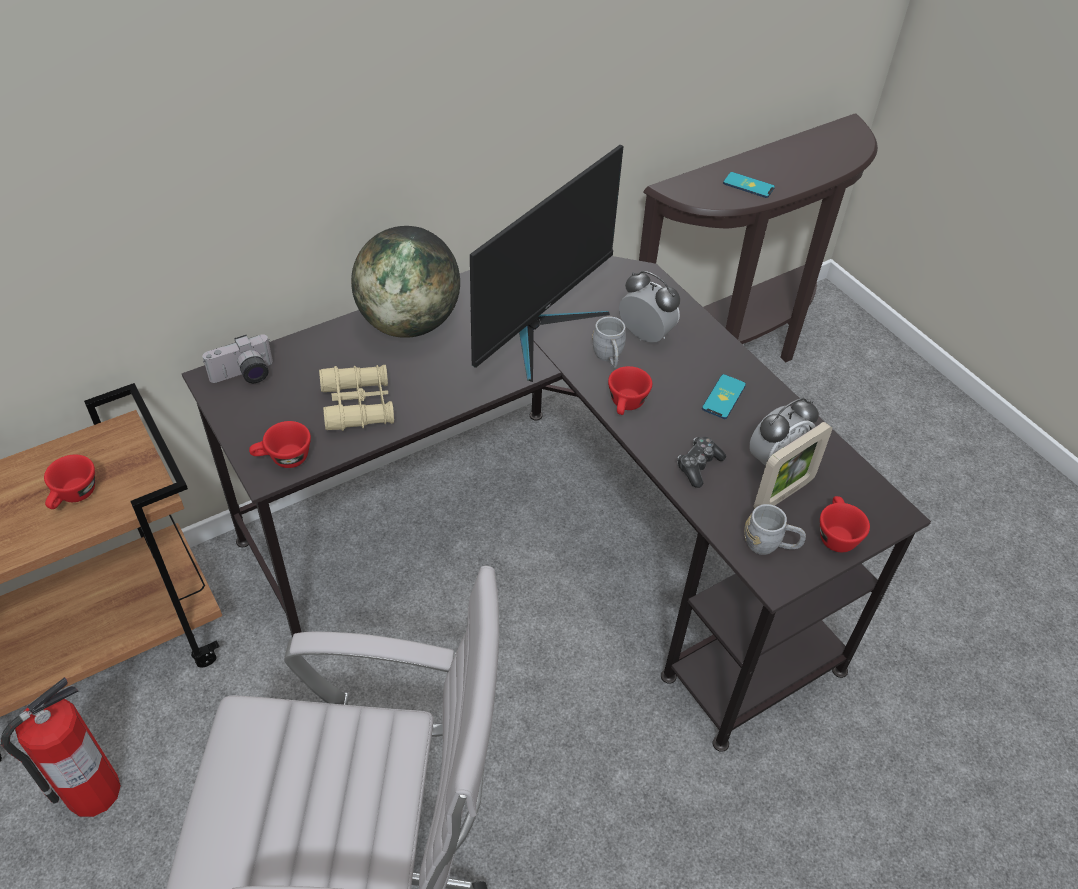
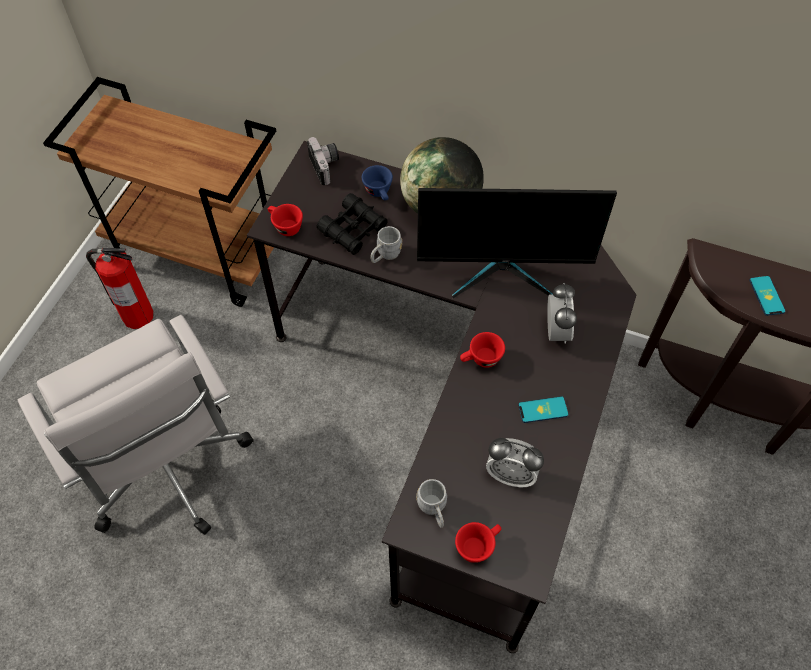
camera: 55 degrees right, 10 degrees up
(74, 496) = (196, 165): red cup -> none
(244, 376) = (326, 166): camera -> camera turned 135 degrees counterclockwise
(335, 356) = (379, 193): none -> blue cup
(358, 405) = (353, 229): beige binoculars -> black binoculars
(609, 358) = (514, 324): grey mug -> grey mug (385, 255)
(698, 466) = (465, 431): game controller -> none
(783, 494) = (485, 495): picture frame -> none

